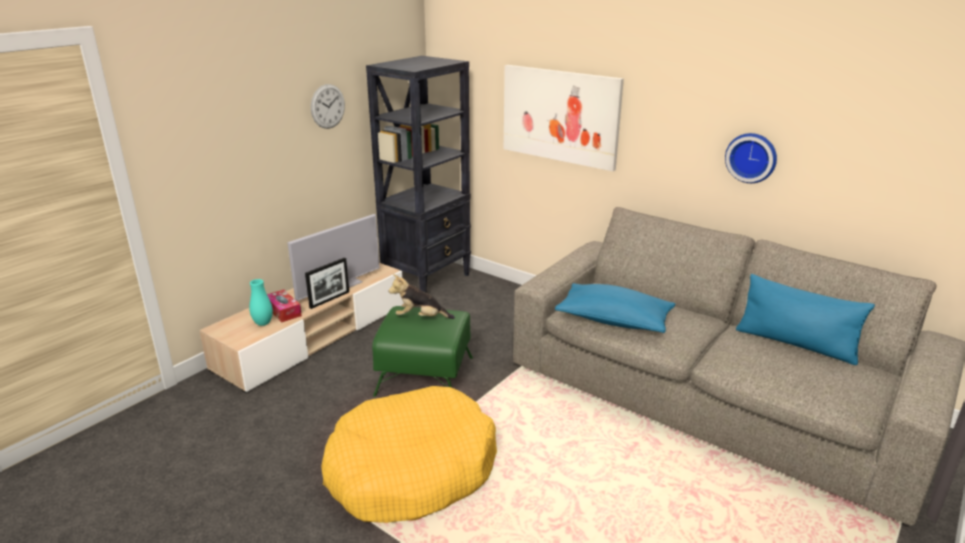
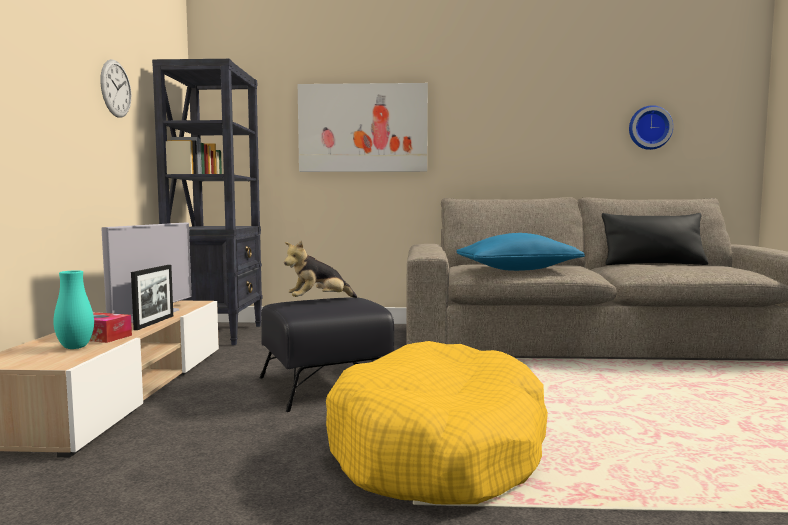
camera: 35 degrees left, 20 degrees down
(425, 376) = (327, 385): green ottoman -> black ottoman
(751, 157) = (551, 136): wall clock -> wall clock (649, 128)
(795, 344) = (653, 264): blue pillow -> black pillow

